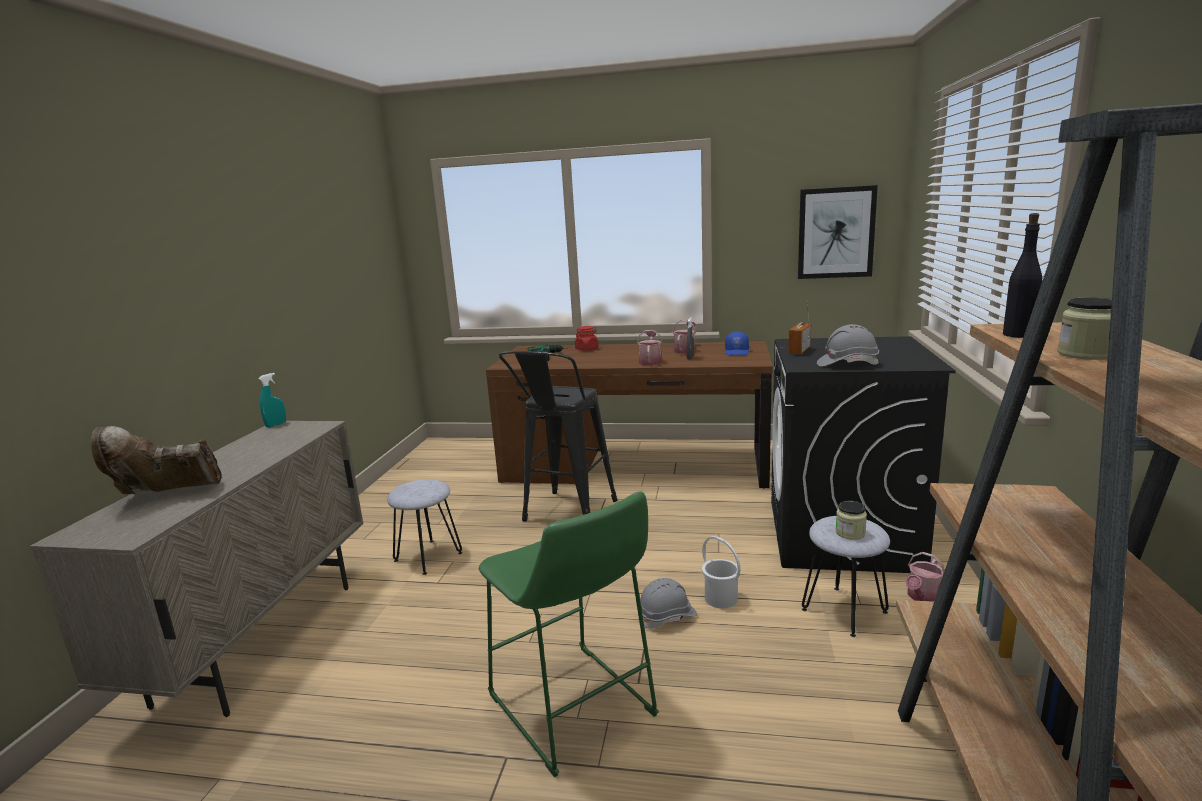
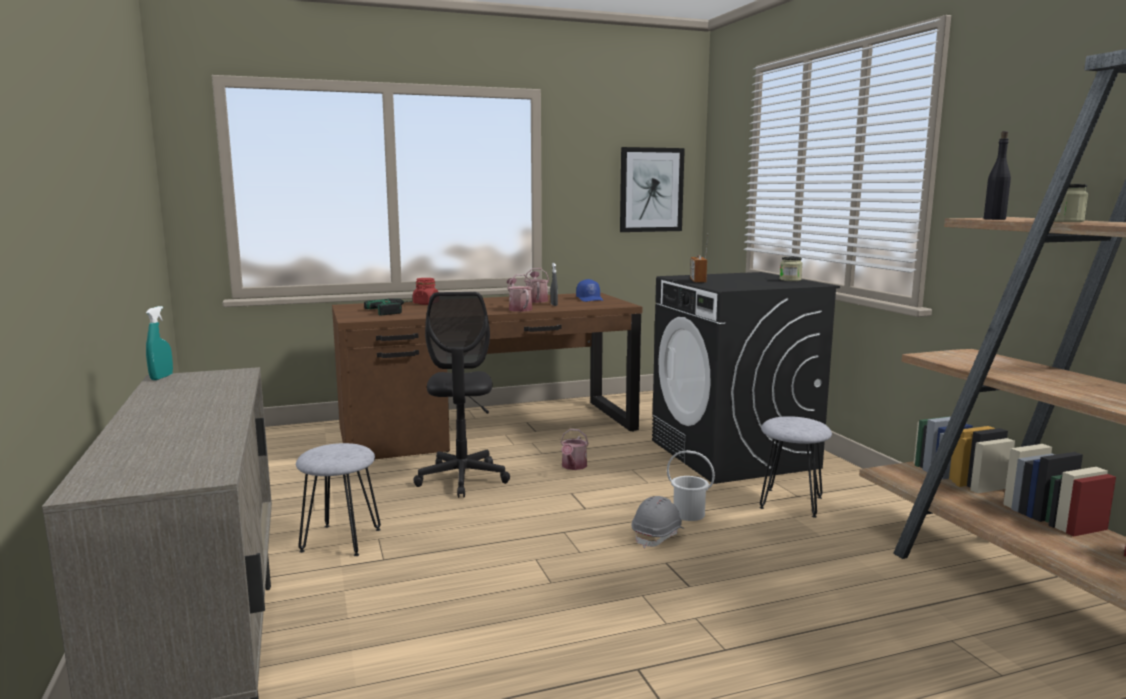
camera: 30 degrees left, 5 degrees down
(166, 496) = (159, 442): brown boot -> none
(565, 515) = (462, 479): black stool -> black office chair
(575, 711) = (659, 619): green stool -> none
(847, 364) = (755, 286): grey hard hat -> none
(850, 533) = (801, 425): jar -> jar (790, 280)
(922, 597) = (833, 483): watering can -> watering can (573, 467)

